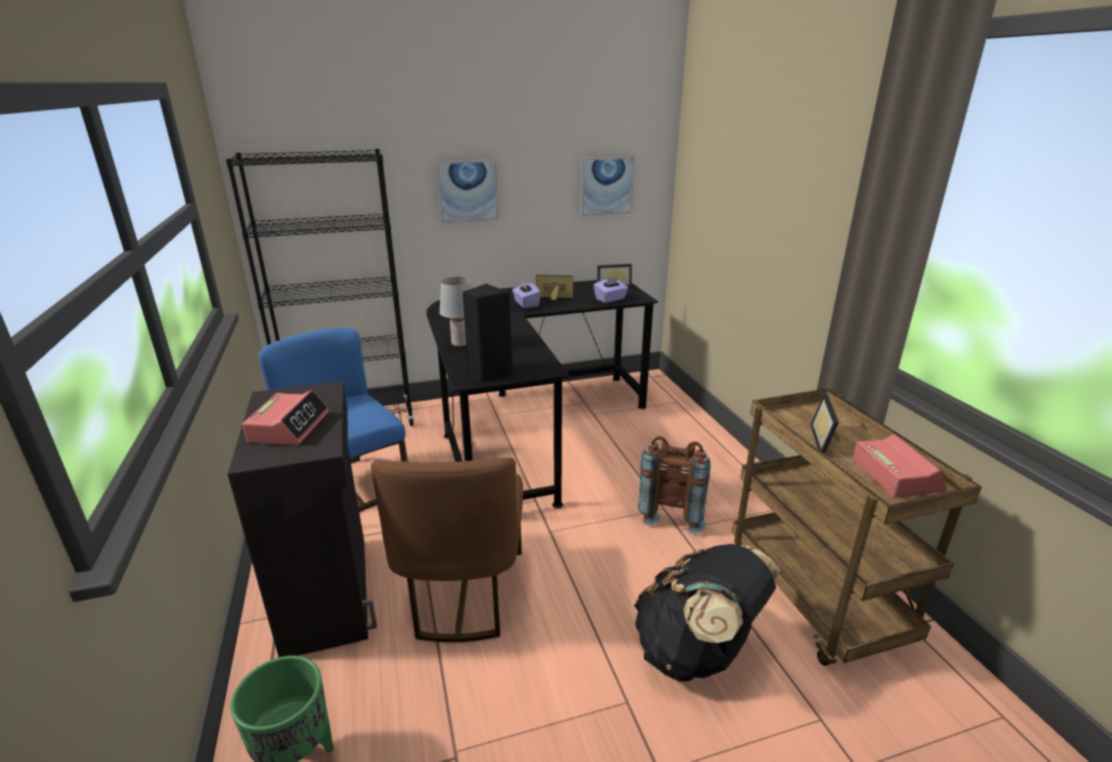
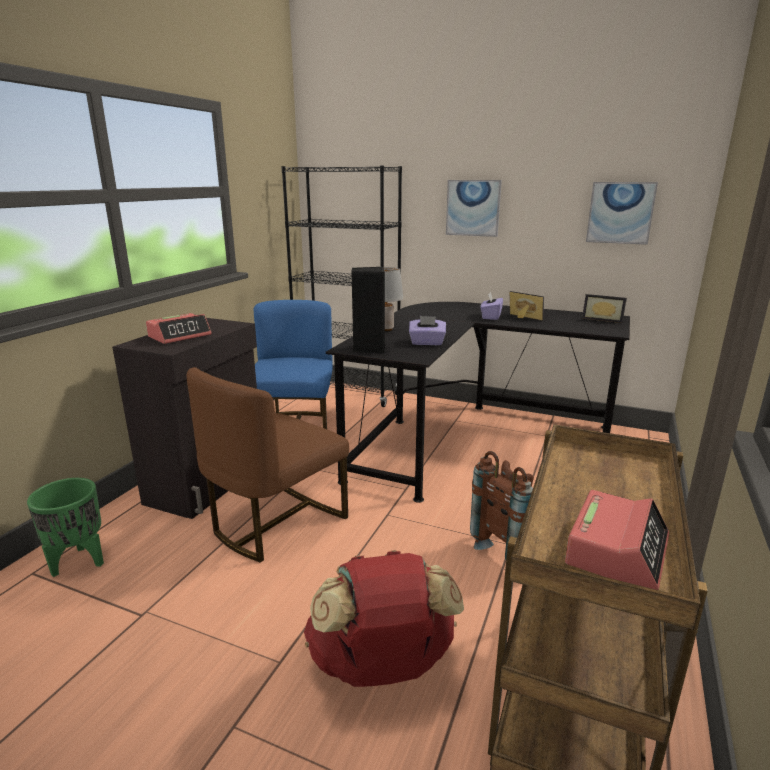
camera: 40 degrees right, 5 degrees down
(610, 299) = (578, 327): purple tissue box -> purple tissue box (427, 343)
(696, 652) = (382, 668): black backpack -> red backpack
(826, 441) = (590, 489): picture frame -> none

